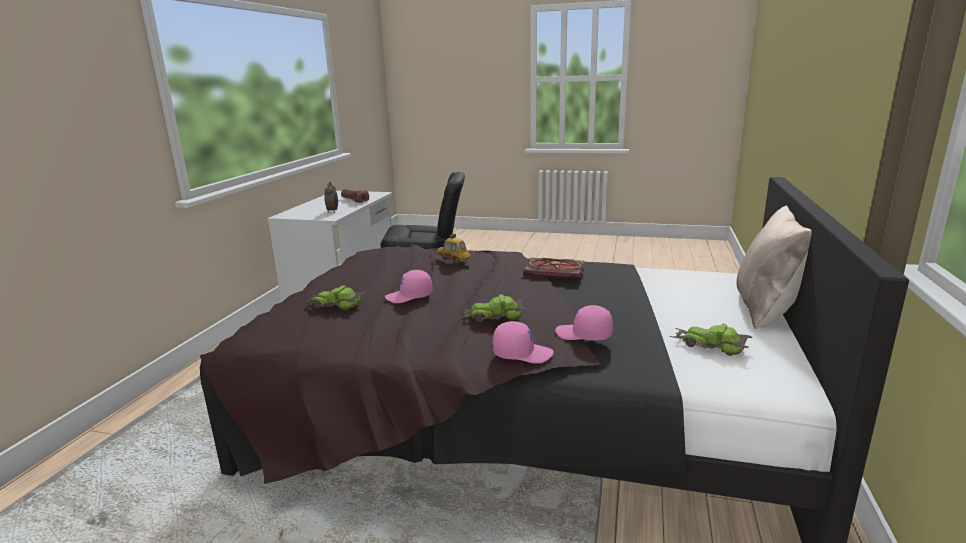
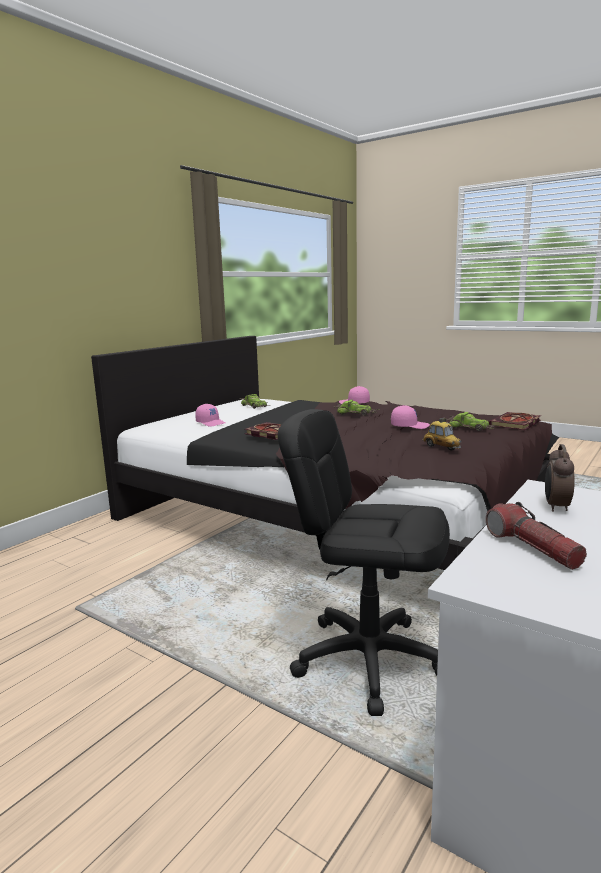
camera: 160 degrees left, 5 degrees down
(267, 324) = (516, 424): none -> book
(454, 261) = (357, 447): toy car -> toy car (441, 447)
(583, 335) = (314, 406): pink cap -> pink cap (211, 423)
(769, 310) = (186, 414): beige pillow -> none

